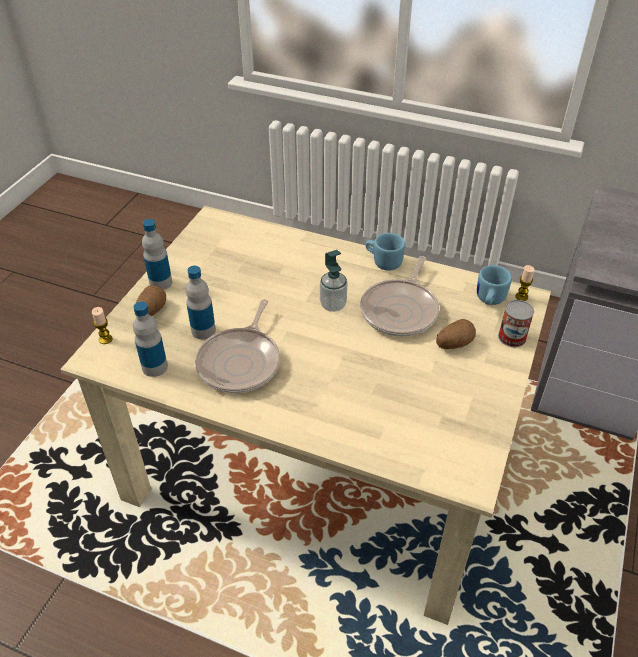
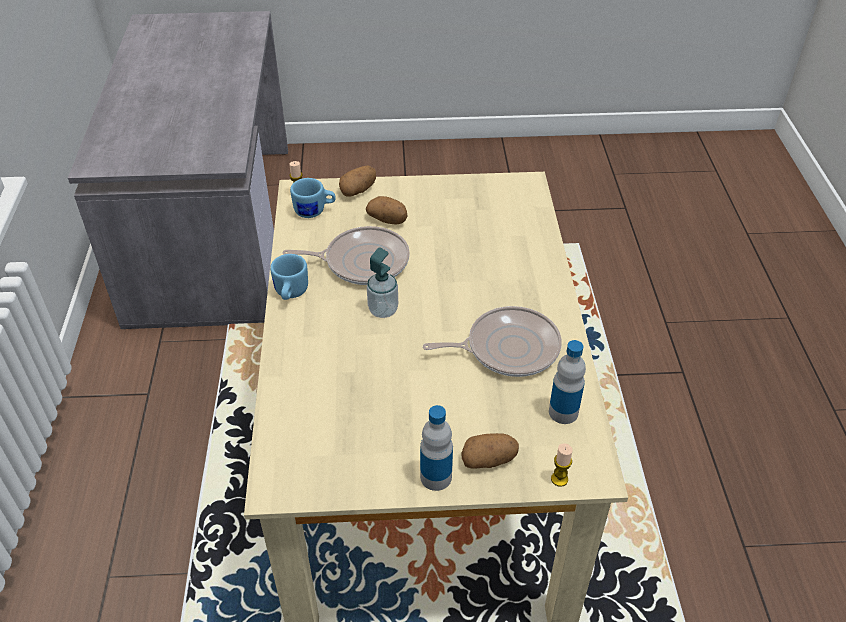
camera: 115 degrees left, 0 degrees up
(203, 330) = (486, 397): bottle -> none
(512, 337) = (358, 190): can -> potato

